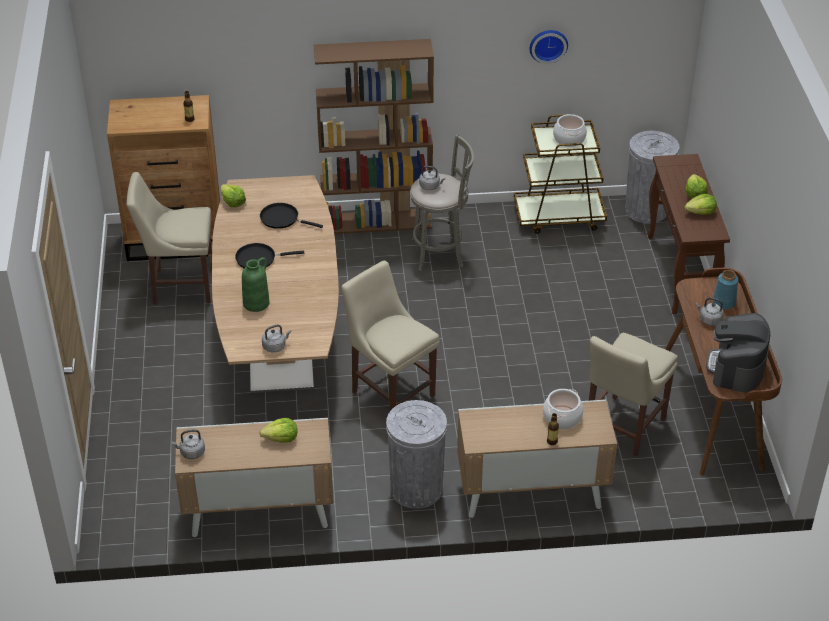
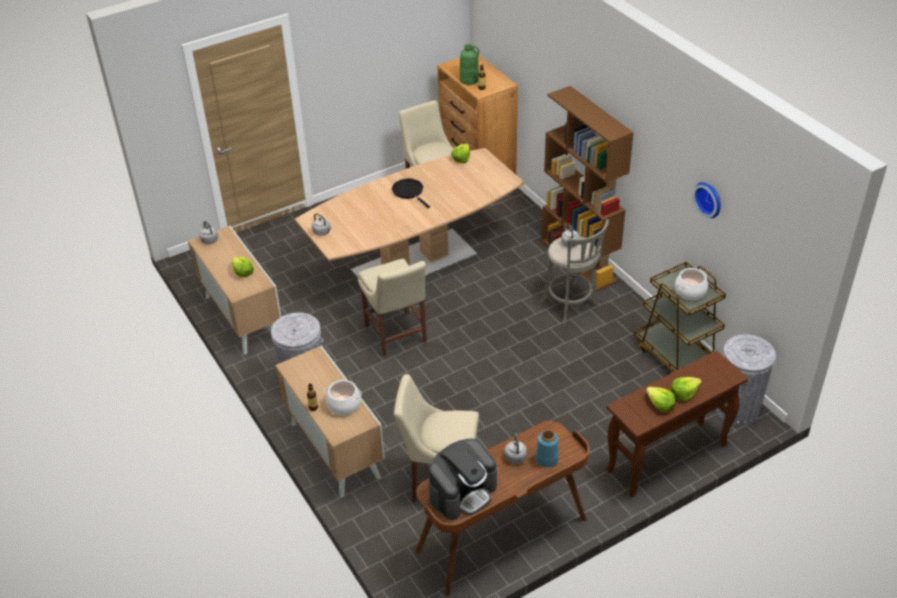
camera: 65 degrees right, 0 degrees up
(256, 303) = (361, 208): green vase -> green vase (469, 80)
(282, 219) = (461, 186): black frying pan -> none
(390, 391) = (396, 336): beige chair -> beige chair turned 135 degrees clockwise
(736, 367) = (462, 492): coffee machine -> coffee machine turned 150 degrees clockwise

